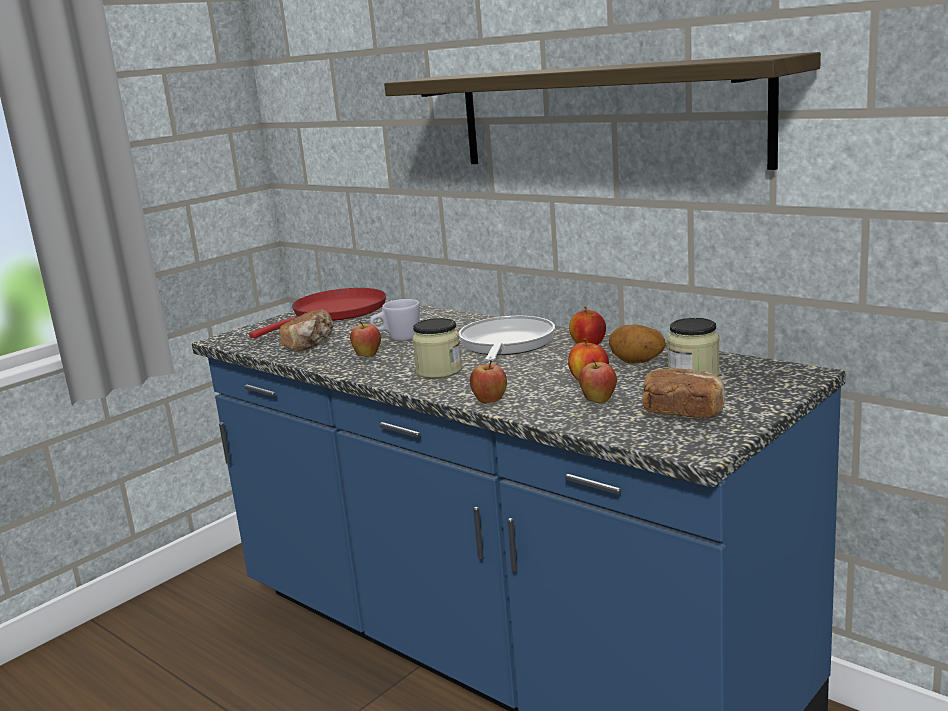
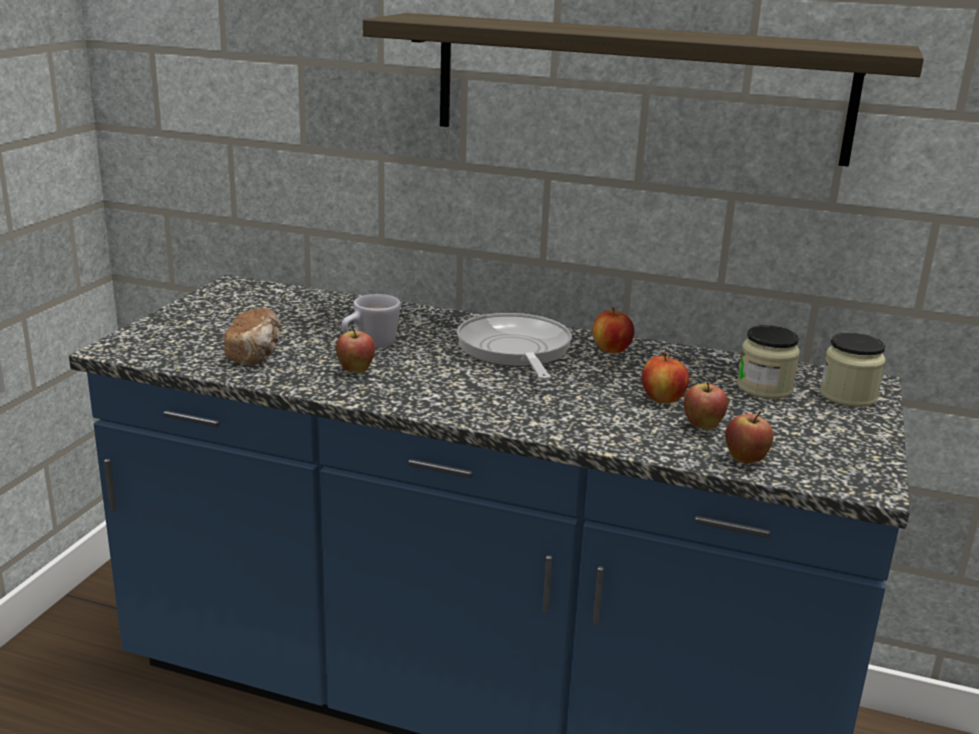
camera: 25 degrees left, 5 degrees up
(335, 313) = (242, 305): red frying pan -> none
(439, 371) = (472, 391): jar -> jar (848, 396)
(490, 402) = (581, 434): apple -> apple (745, 461)
(636, 362) = (689, 373): potato -> none
(683, 412) = (804, 437): bread -> none

